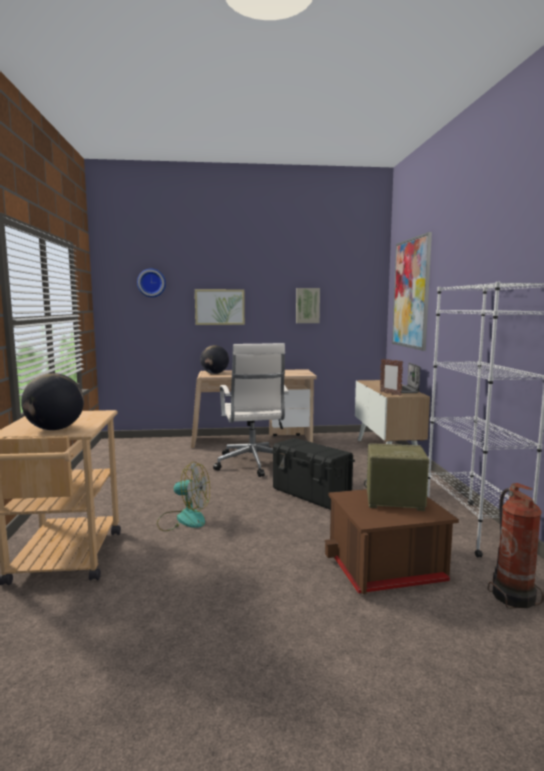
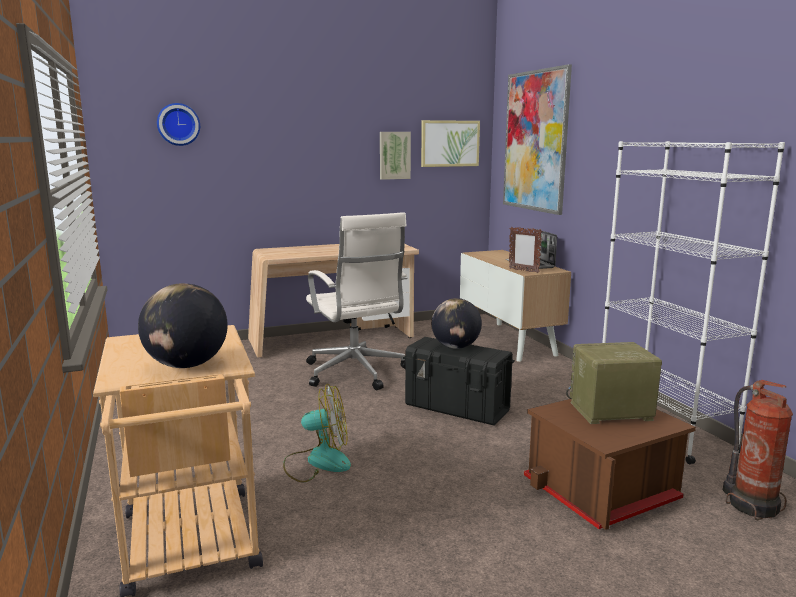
camera: 15 degrees left, 5 degrees up
(214, 373) = (281, 252): globe -> globe (455, 347)
(219, 307) = (278, 158): picture -> picture (450, 143)

